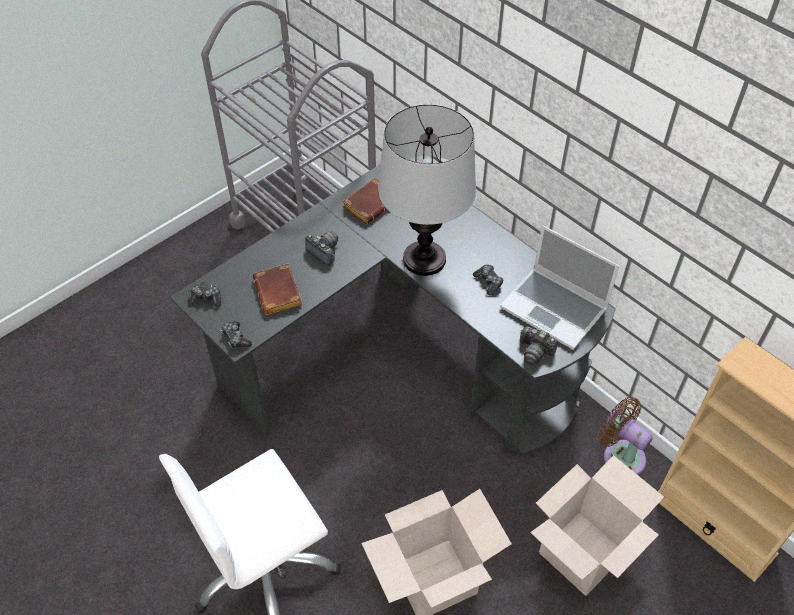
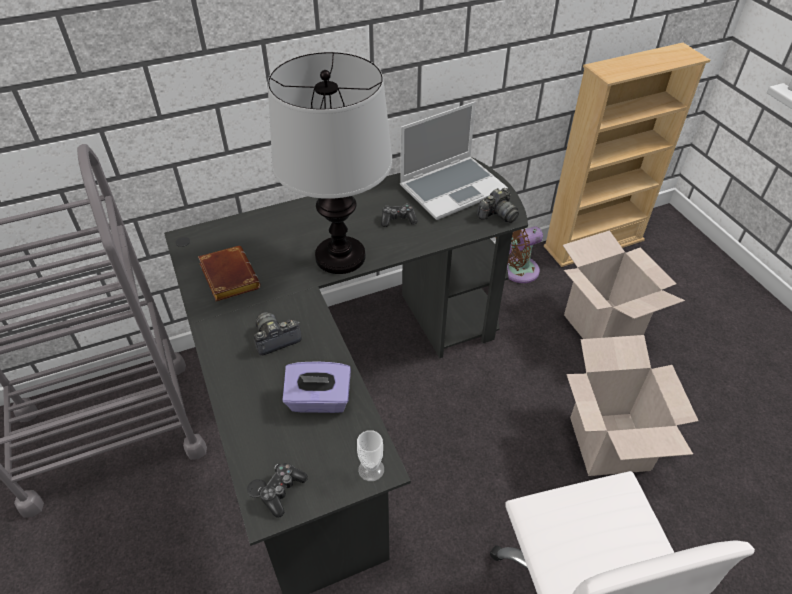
camera: 70 degrees left, 5 degrees down
(236, 338) = (371, 469): game controller -> cup
(280, 293) = (319, 400): brown book -> purple tissue box

